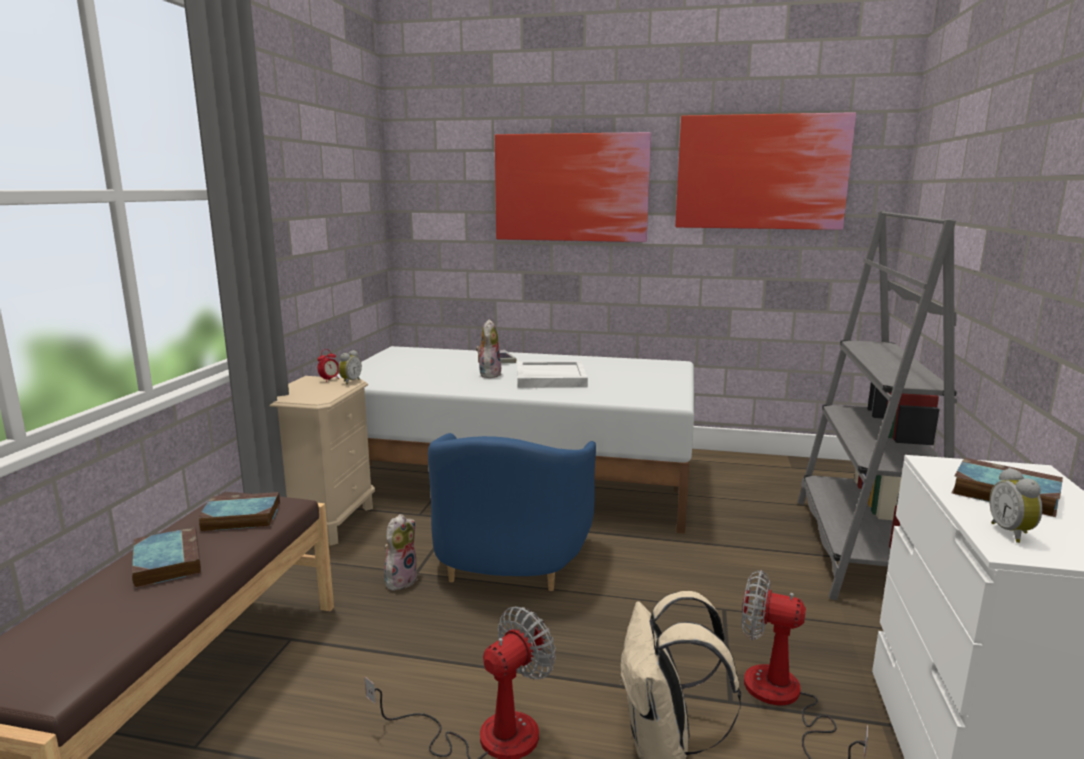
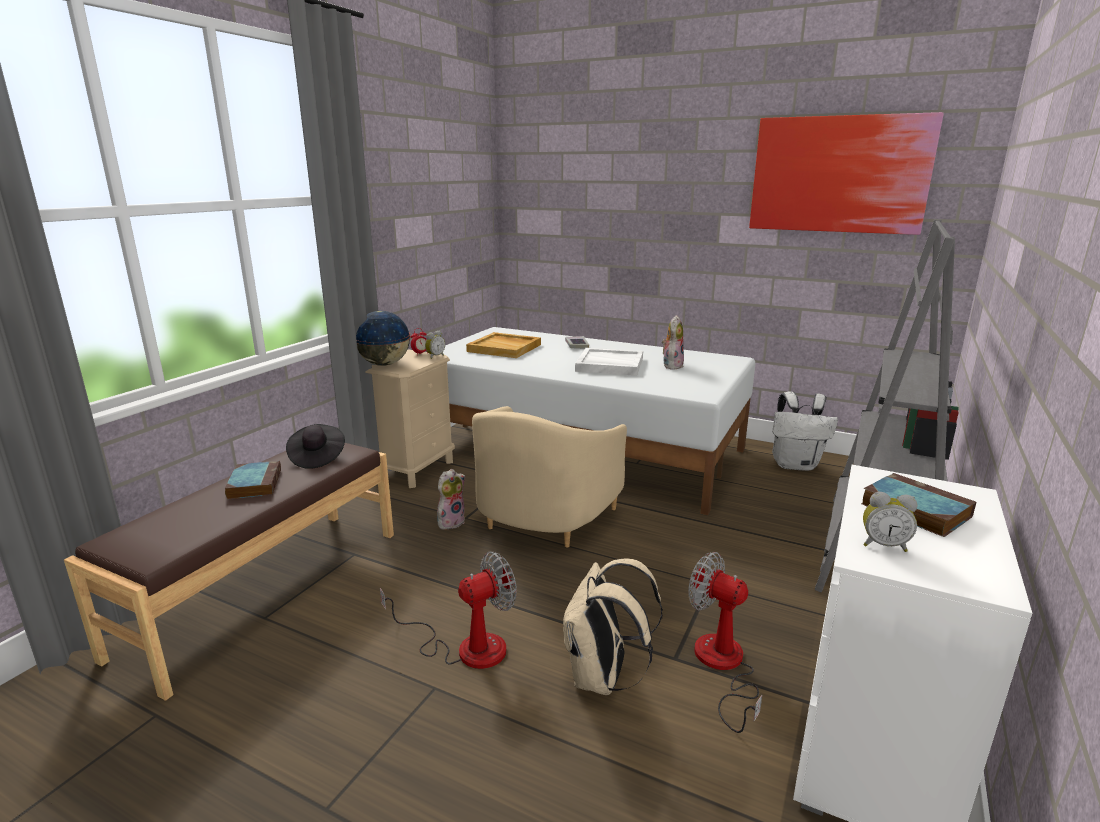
camera: 15 degrees right, 5 degrees up
(239, 518) = (317, 457): book -> black hat
(291, 394) = (384, 364): none -> globe
(421, 368) = (505, 348): none -> beige tray
(488, 374) = (558, 357): plush toy -> plush toy (671, 365)
(509, 561) = (543, 519): blue armchair -> beige armchair
(571, 188) = (654, 188): picture -> none
(744, 470) = (796, 465): none -> white backpack
(1012, 533) = (883, 545): alarm clock -> alarm clock turned 90 degrees counterclockwise

